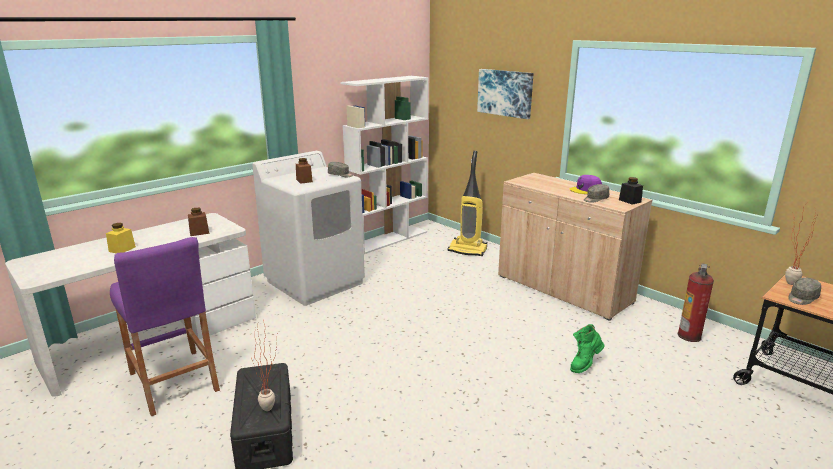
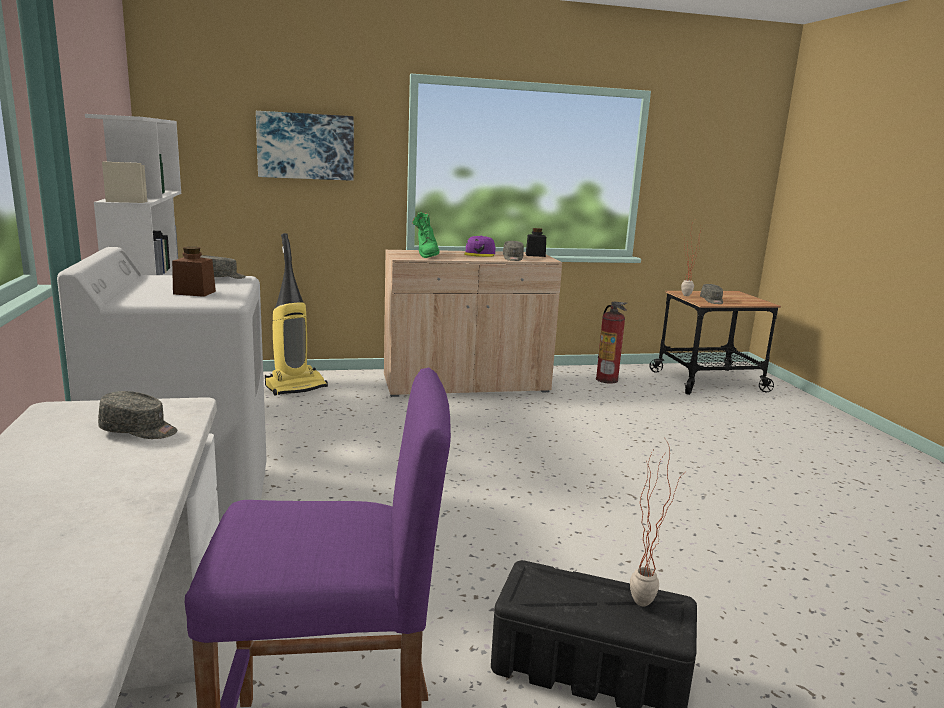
camera: 60 degrees left, 5 degrees down
(122, 249) = (65, 520): yellow jar -> none
(199, 232) = (139, 430): brown jar -> grey cap
(584, 364) = (612, 428): green boot -> green boot (426, 255)

